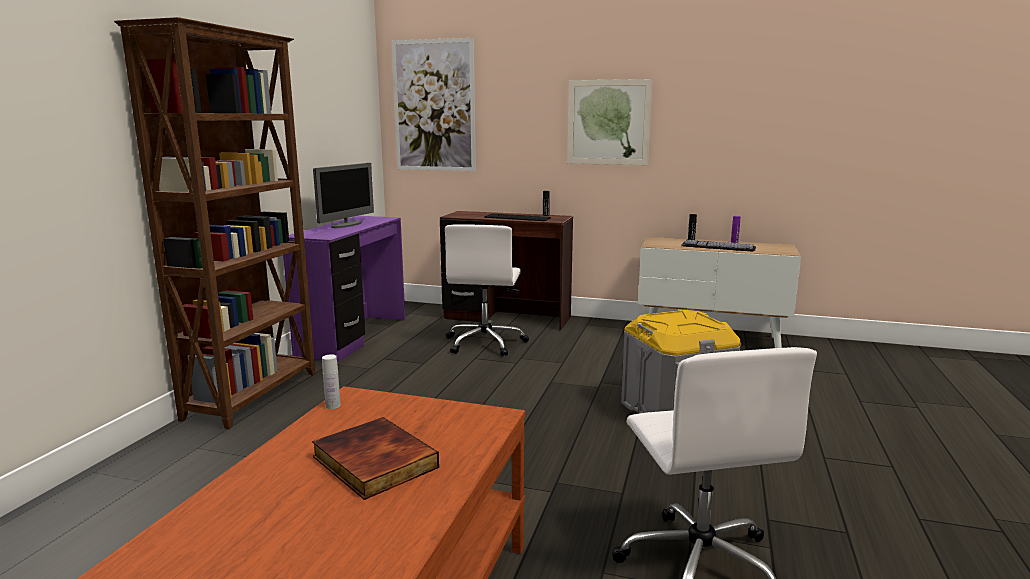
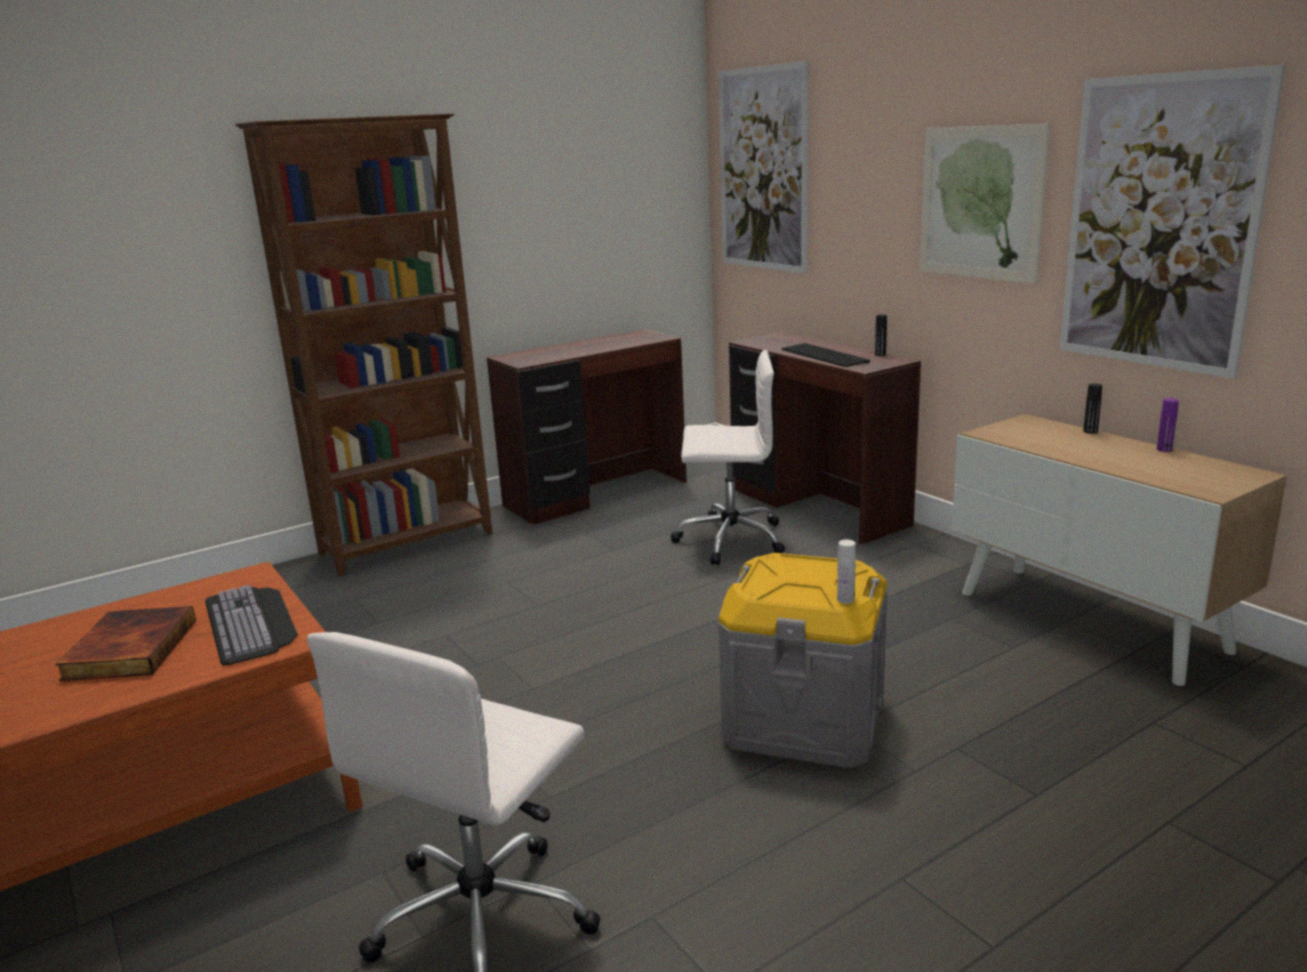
camera: 40 degrees right, 5 degrees up
(333, 406) = (219, 580): white bottle -> white bottle (845, 599)
(347, 225) = (591, 345): monitor -> none
(355, 337) = (597, 495): purple desk -> brown desk
(485, 343) = (728, 540): white office chair -> white office chair turned 135 degrees counterclockwise
(718, 129) = (1159, 224): none -> picture
(719, 246) = (1107, 454): keyboard -> keyboard (252, 622)

